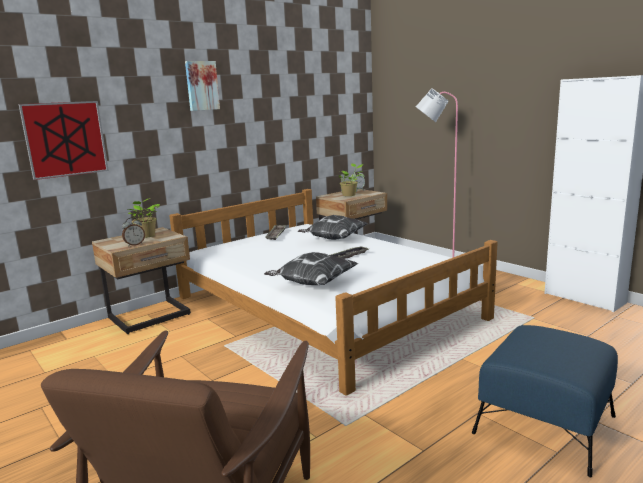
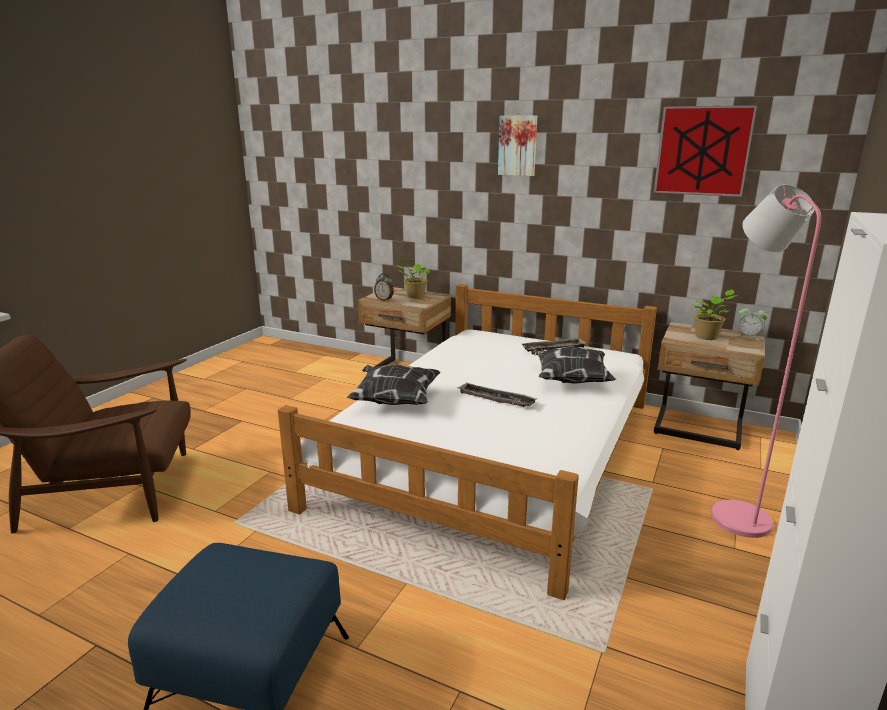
camera: 65 degrees right, 5 degrees up
(65, 139) = (380, 189): picture -> picture (702, 151)

